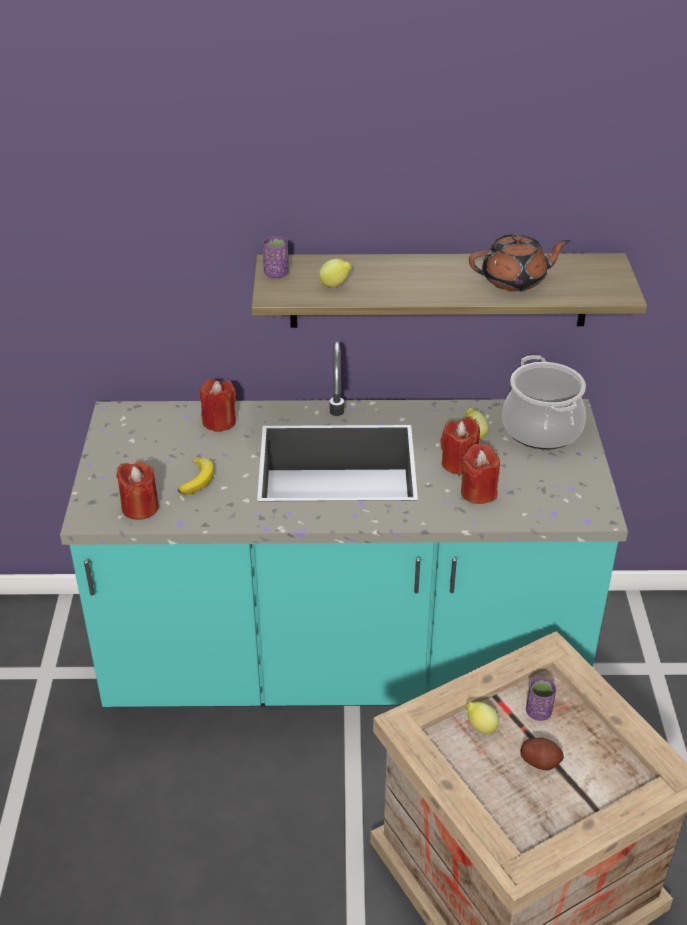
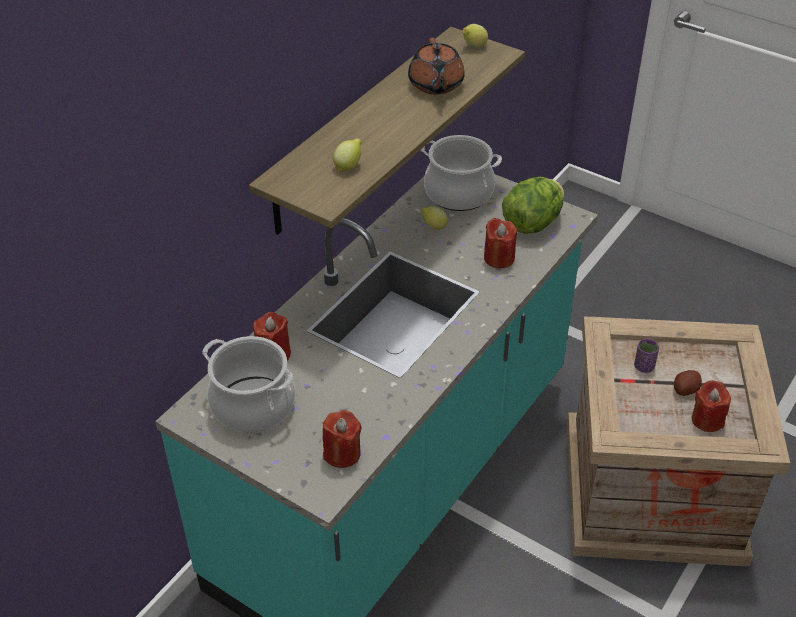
camera: 55 degrees left, 5 degrees up
(153, 438) = (253, 404): none -> cooking pot
(198, 479) = (339, 400): banana -> none
(276, 274) = (294, 187): purple cup -> none
(459, 463) = (458, 251): red candle -> red candle (707, 420)
(480, 727) = (636, 402): lemon -> lemon (474, 46)
(515, 280) = (435, 85): brown teapot -> brown teapot turned 150 degrees clockwise
(556, 492) = (532, 223): none -> lettuce

